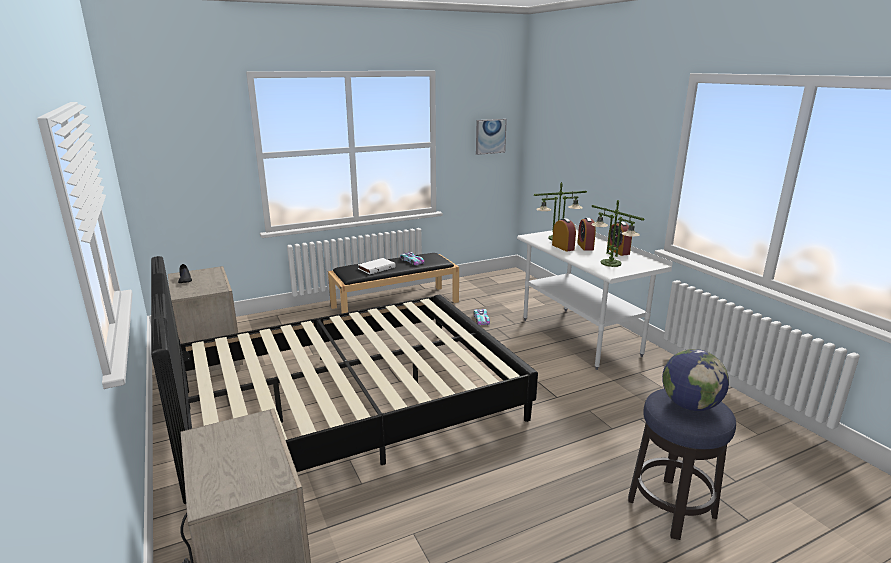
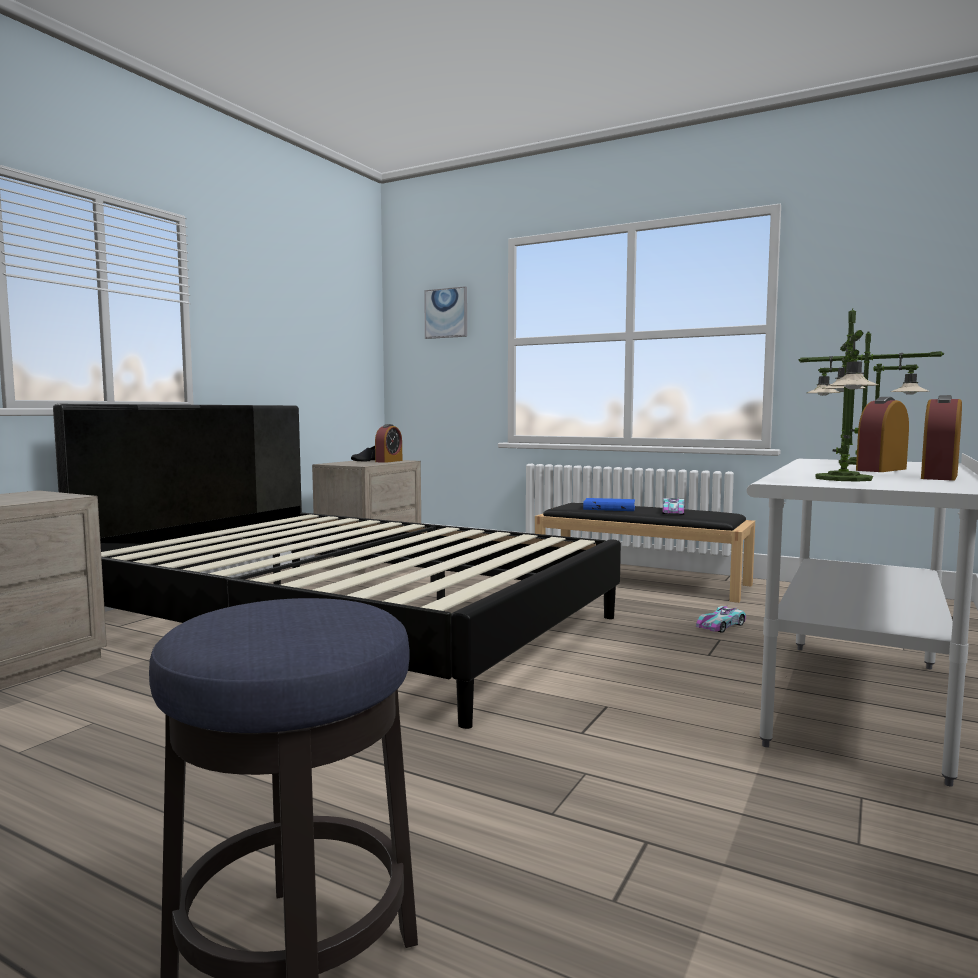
camera: 55 degrees right, 15 degrees down
(376, 268) = (609, 508): white book -> blue book
(490, 136) = (903, 313): picture -> picture (446, 313)
(563, 247) = (824, 466): alarm clock -> alarm clock (389, 461)
(689, 405) = (282, 619): globe -> none

